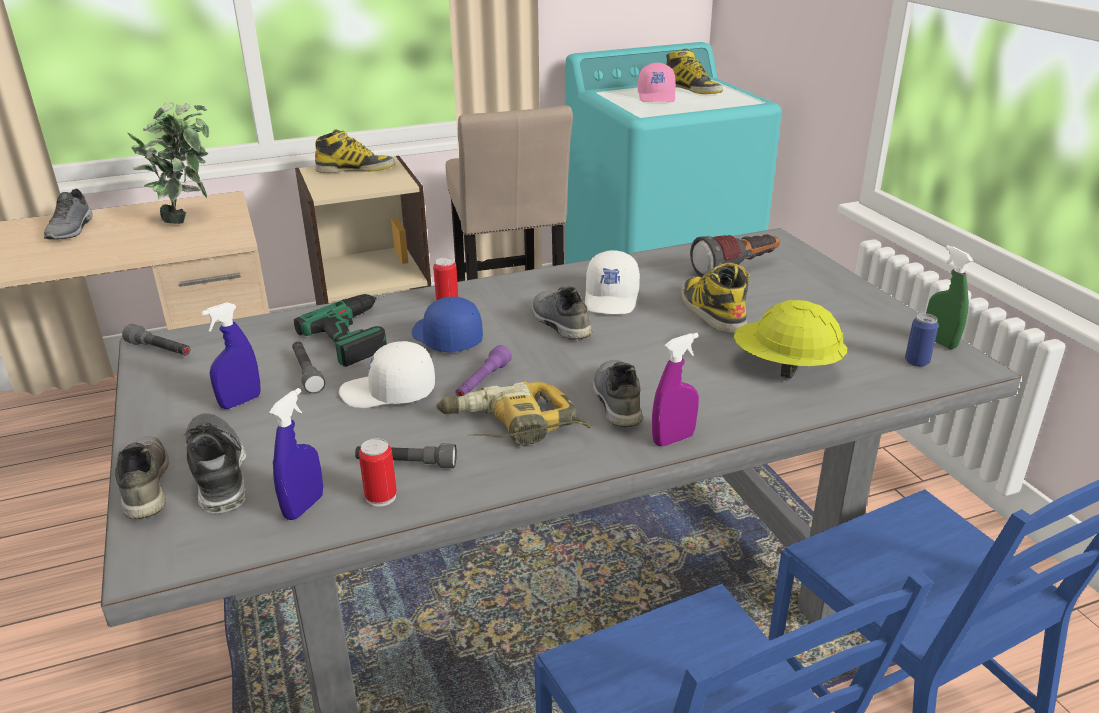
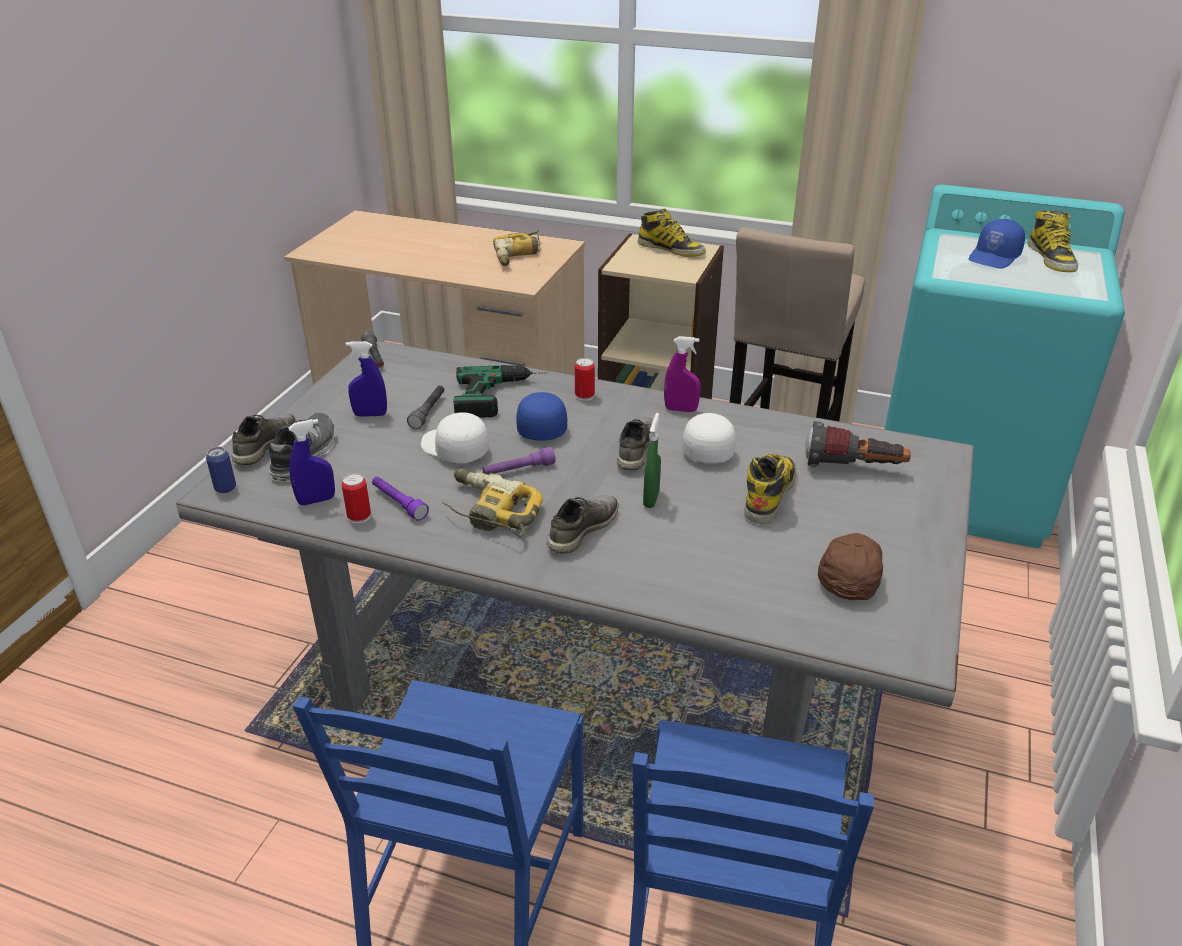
camera: 40 degrees right, 5 degrees up
(72, 230) = (442, 240): grey shoe -> none
(189, 219) = (519, 255): potted plant -> power drill
(406, 464) = (399, 503): grey flashlight -> purple flashlight
(612, 298) = (706, 447): white cap -> white cap turned 135 degrees clockwise
(657, 97) = (995, 257): pink cap -> blue cap
(673, 439) = (575, 577): purple spray bottle -> purple spray bottle (681, 409)
(785, 368) = (748, 571): yellow hard hat -> none
(849, 338) = (849, 574): none -> brown cap
(916, 362) = (873, 625): can -> can (225, 488)
(939, 342) = (930, 621): green spray bottle -> green spray bottle (651, 499)

